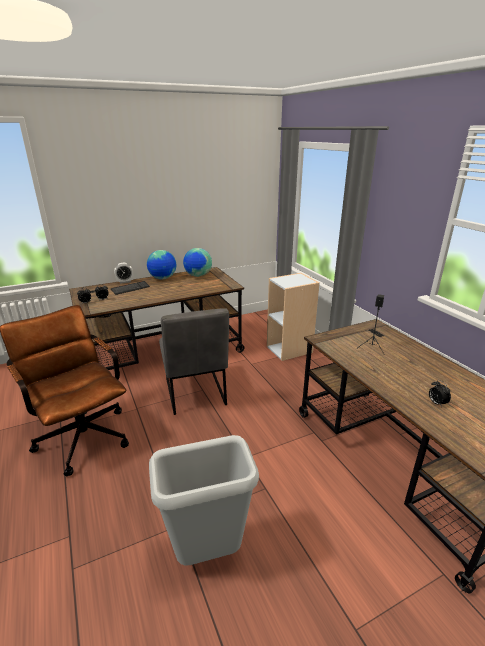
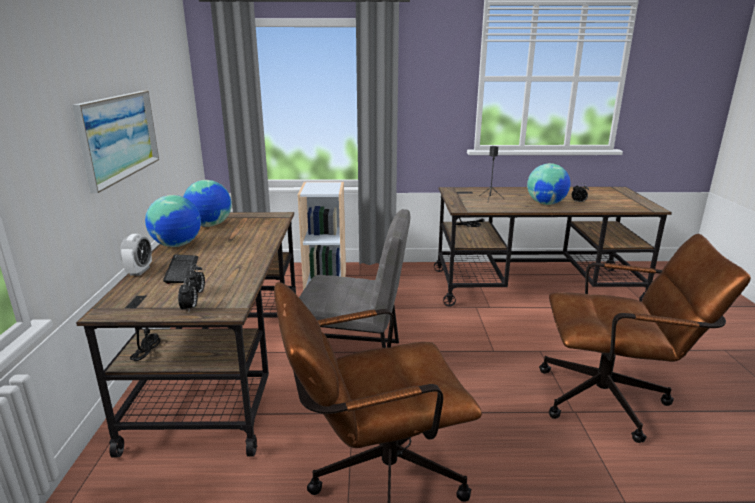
camera: 65 degrees left, 5 degrees down
(159, 213) = (119, 136): none -> picture
(207, 555) = (613, 400): grey trash can -> brown office chair
(398, 381) = (546, 203): none -> globe

